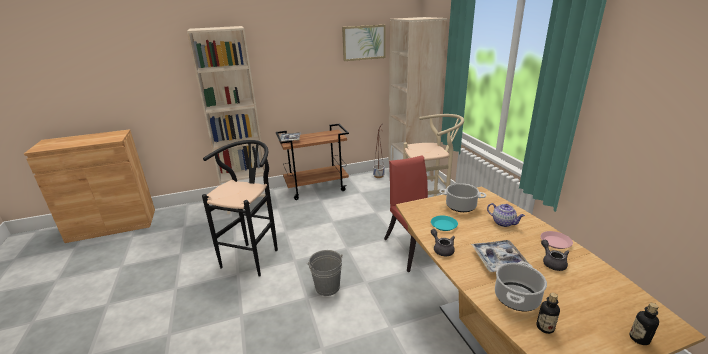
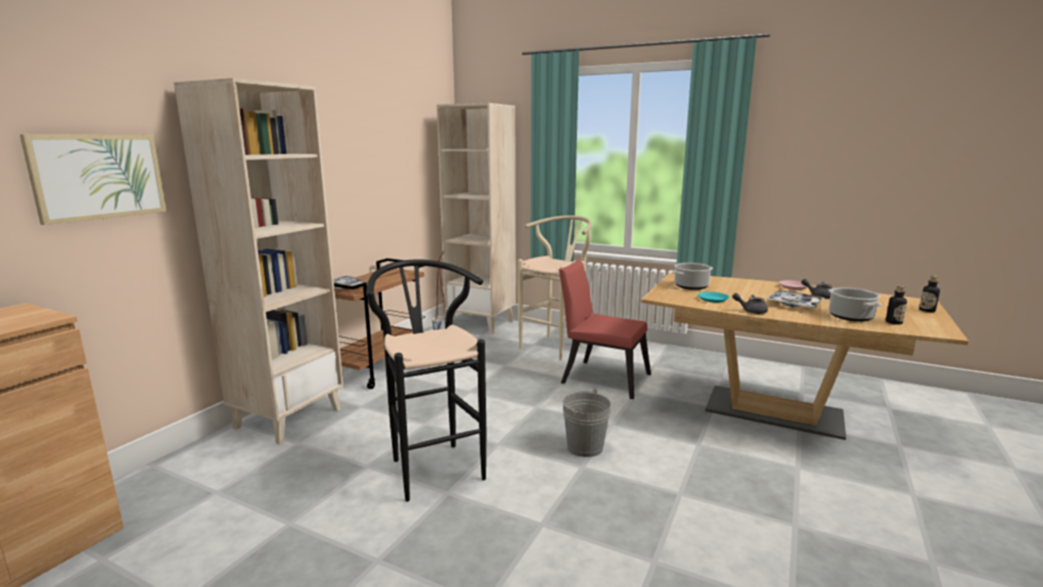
camera: 45 degrees left, 10 degrees down
(364, 42) = (405, 136): picture -> picture (98, 176)
(504, 223) = (742, 287): teapot -> none

